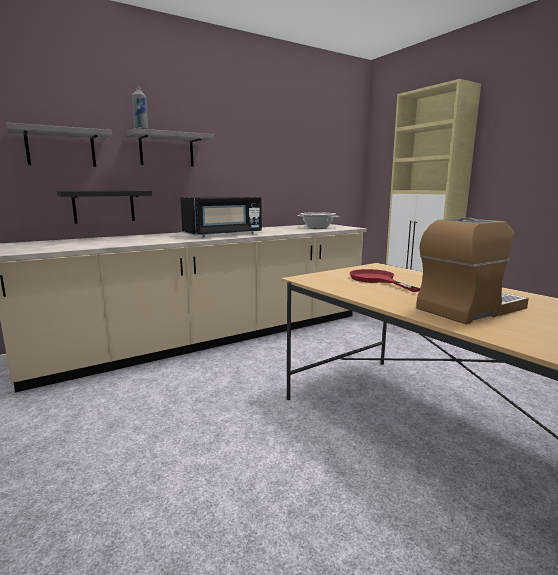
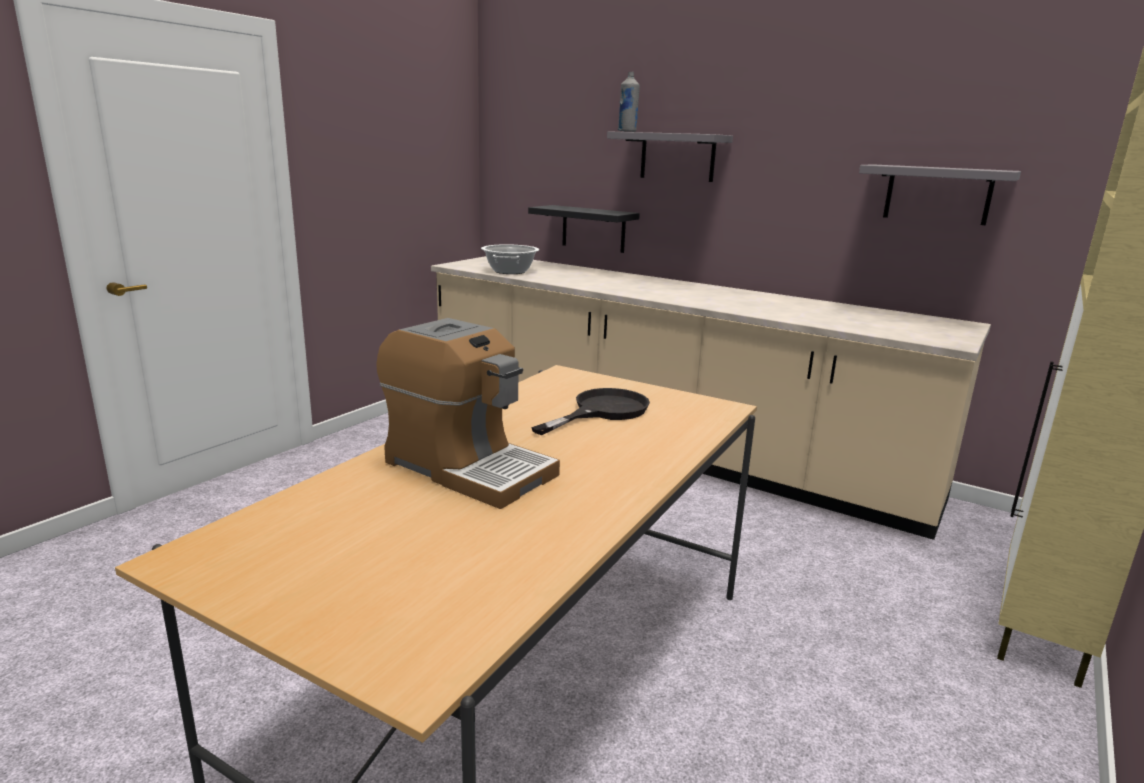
camera: 65 degrees right, 5 degrees up
(61, 148) = (562, 155): grey shelf -> grey shelf (937, 194)
(223, 234) = (684, 295): black microwave -> none
(317, 227) = (889, 324): cooking pot -> cooking pot (510, 271)
(376, 280) = (602, 411): red frying pan -> black frying pan

